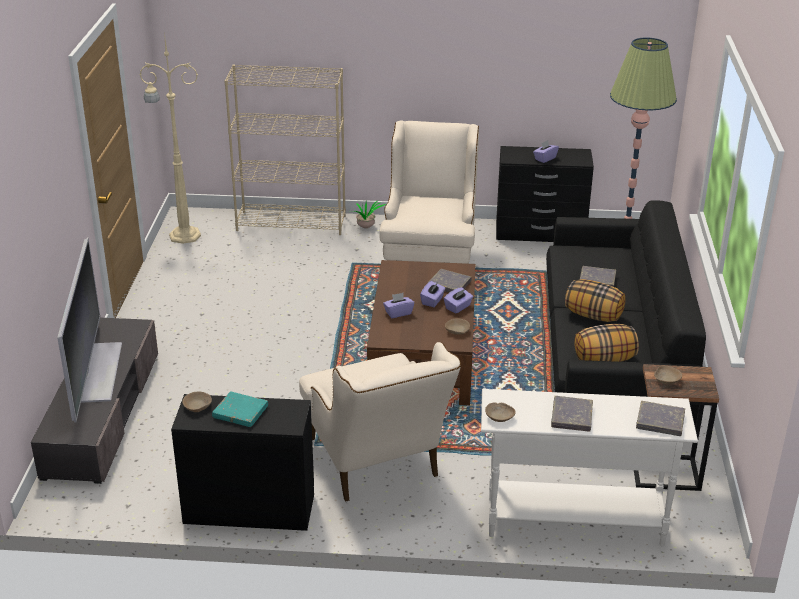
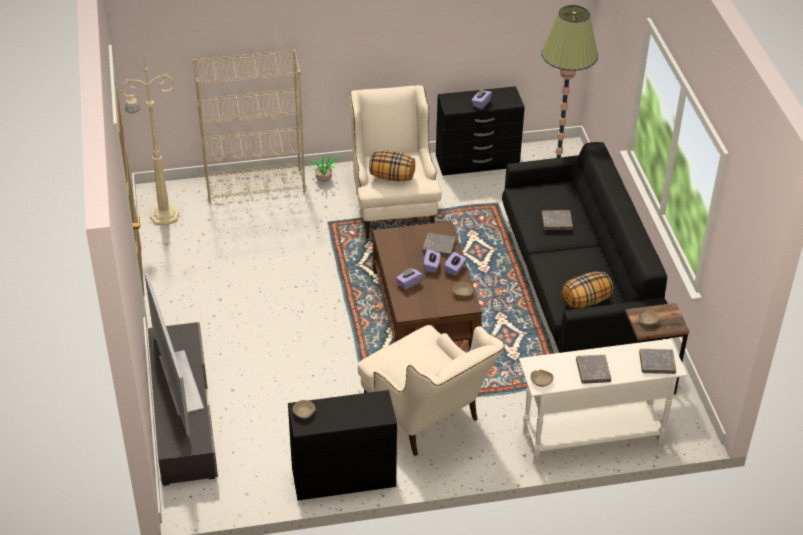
camera: 15 degrees left, 10 degrees up
(240, 412) = (340, 411): turquoise book -> none
(593, 315) = (564, 258): pillow -> pillow (392, 177)

